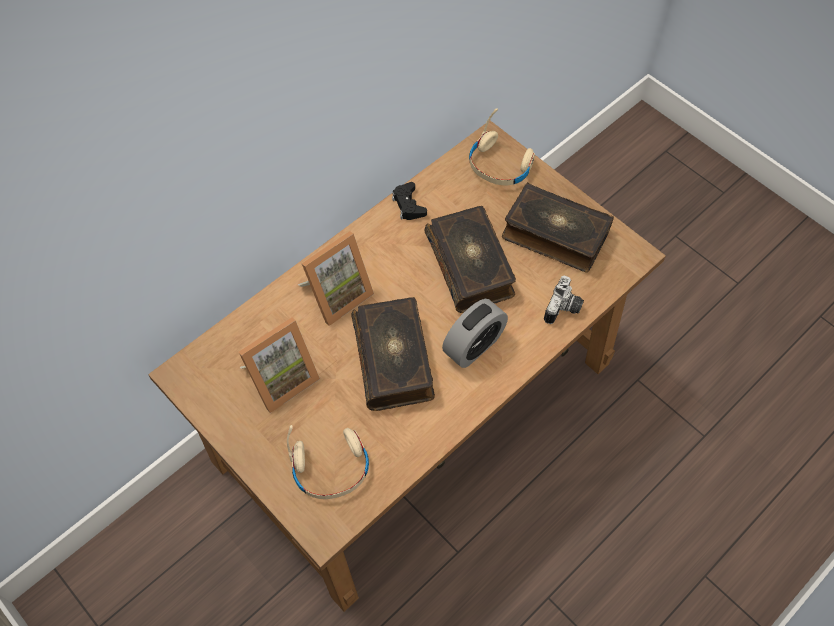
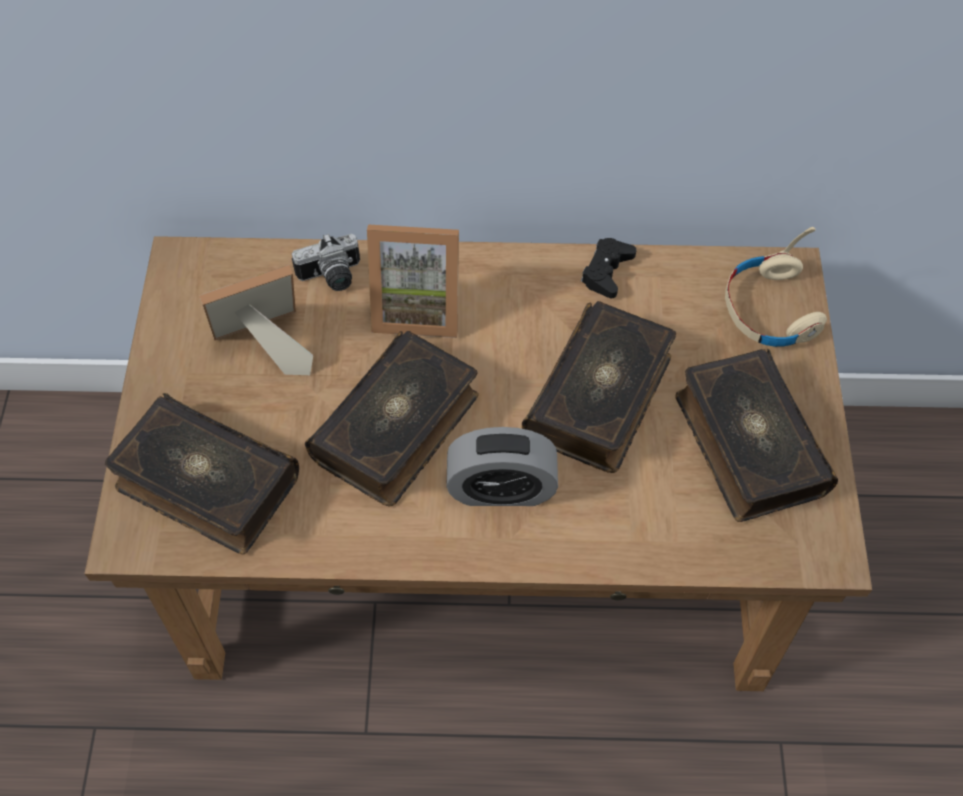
camera: 45 degrees right, 0 degrees up
(280, 379) = (264, 346): picture frame -> picture frame turned 150 degrees clockwise
(331, 469) = (206, 483): beige headphones -> book
(564, 309) = (658, 540): camera -> camera (332, 277)

